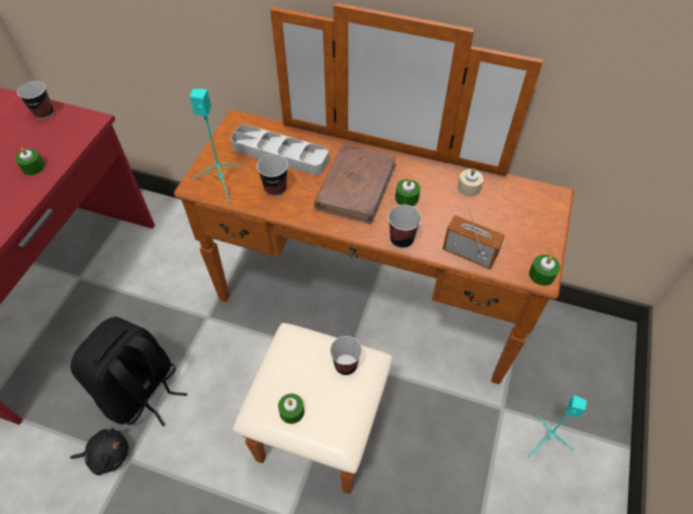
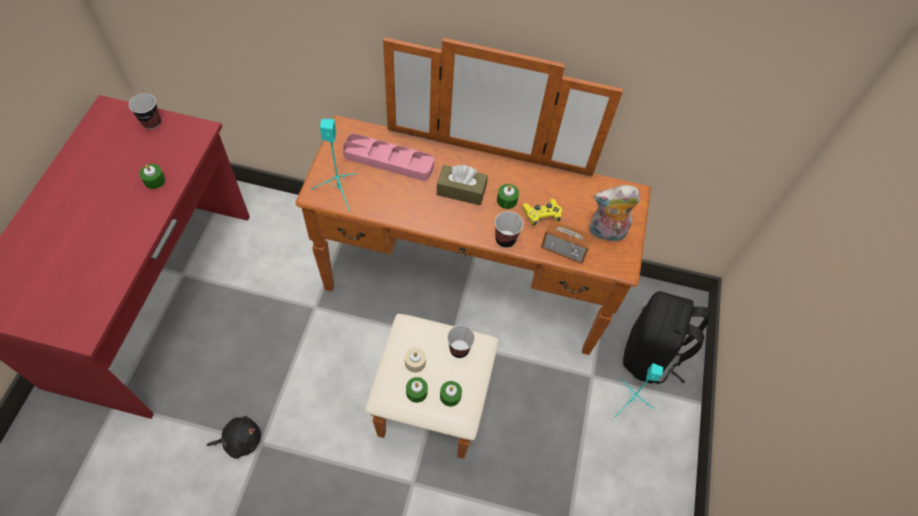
camera: 10 degrees left, 5 degrees up
(142, 392) = (263, 381): black backpack -> black backpack (650, 355)
(275, 188) = (389, 195): cup -> none
(280, 154) = (388, 160): grey tray -> pink tray
(356, 186) = (461, 191): brown book -> brown tissue box
(445, 215) = (541, 215): none -> yellow game controller
(468, 188) = (560, 188): beige candle -> beige candle (415, 362)
(520, 237) = (606, 233): none -> plush toy
(542, 274) = (624, 266): green candle -> green candle (450, 396)

